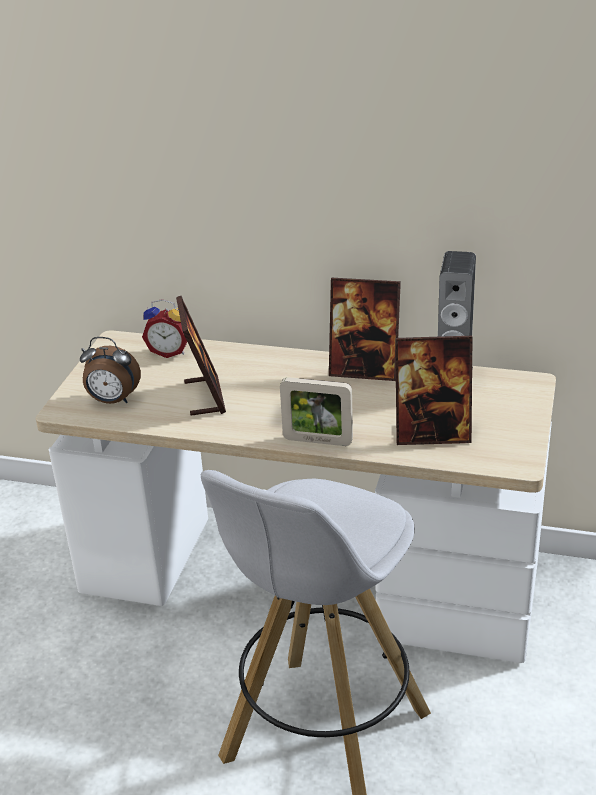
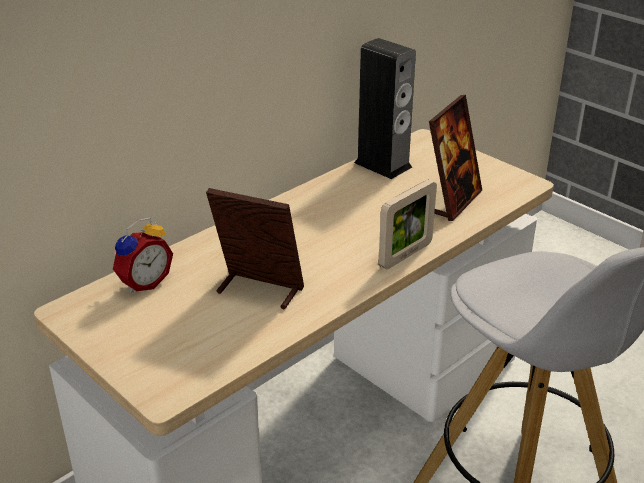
camera: 60 degrees left, 0 degrees up
(113, 401) = (192, 351): alarm clock -> none
(364, 370) = (321, 195): picture frame -> none

